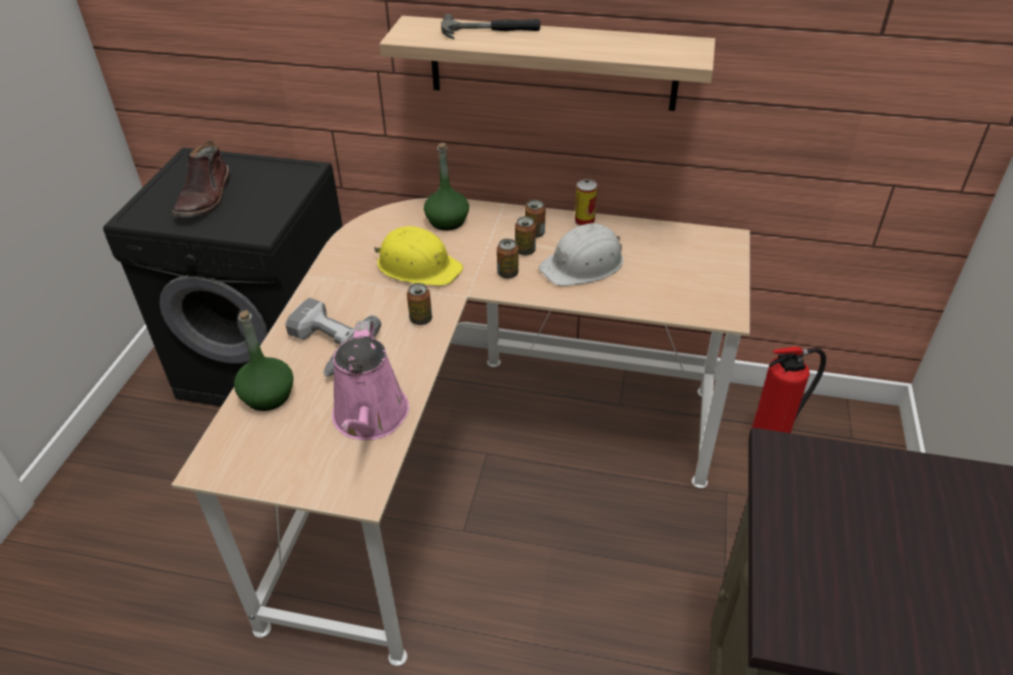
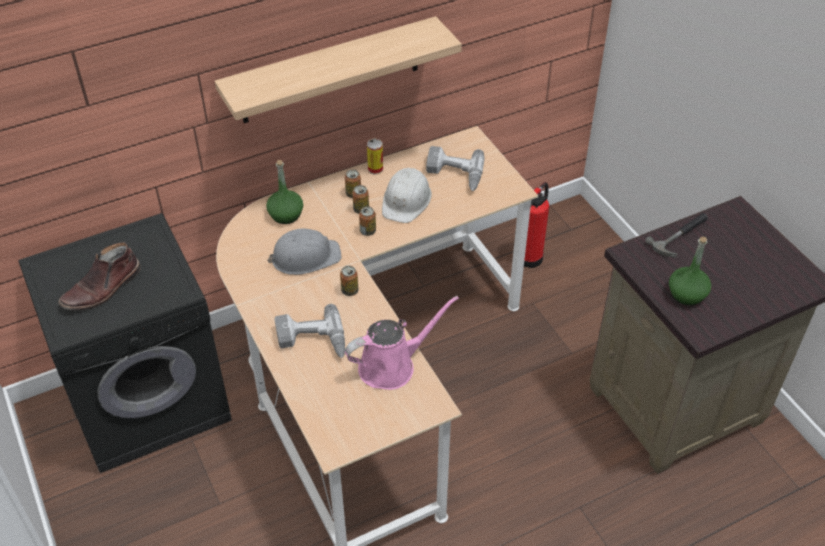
camera: 40 degrees left, 5 degrees up
(206, 198) = (102, 289): brown boot -> brown boot turned 75 degrees clockwise
(268, 396) = (315, 391): green bottle -> green bottle (687, 294)
(370, 418) = (392, 366): pink watering can -> pink watering can turned 75 degrees counterclockwise
(418, 266) = (305, 257): yellow hard hat -> grey hard hat
(490, 32) = (296, 69): hammer -> hammer (681, 236)
(666, 265) = (454, 174): none -> power drill

